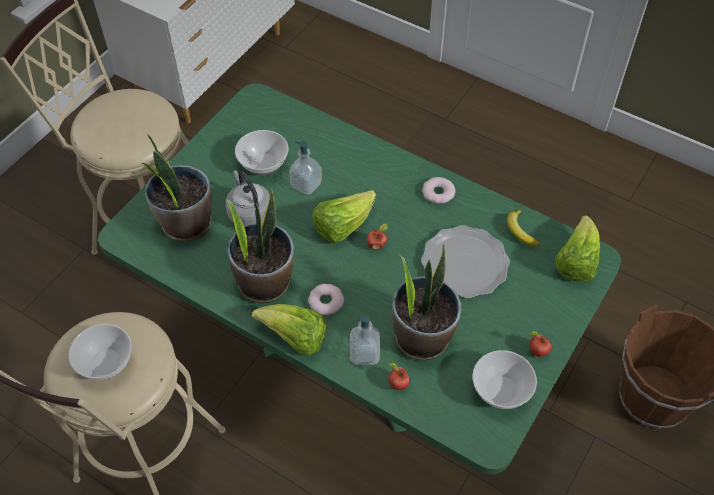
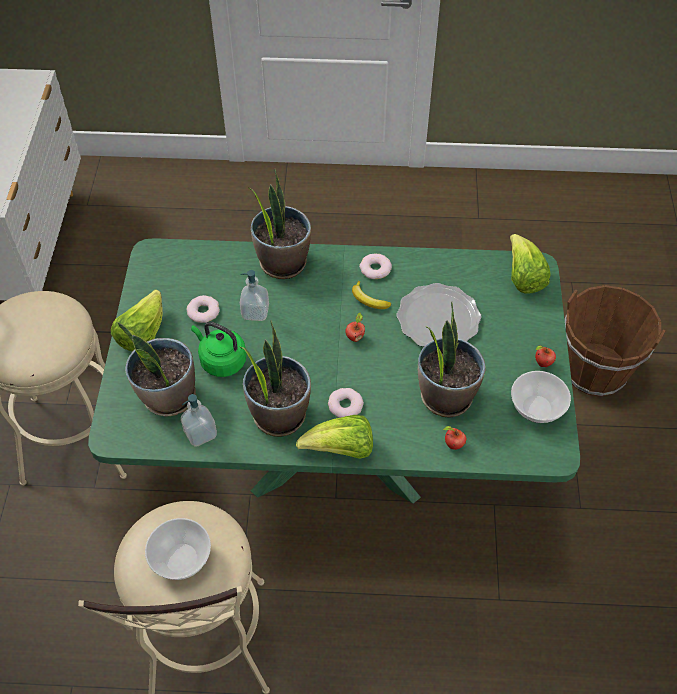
camera: 30 degrees left, 0 degrees up
(249, 213) = (221, 360): grey kettle -> green kettle
(263, 165) = (203, 311): bowl -> donut
(343, 226) = (314, 334): lettuce -> lettuce (142, 334)
(359, 151) = (282, 262): none -> potted plant
(364, 353) = (408, 433): soap dispenser -> soap dispenser (200, 433)
(520, 231) = (463, 271): banana -> banana (368, 300)

